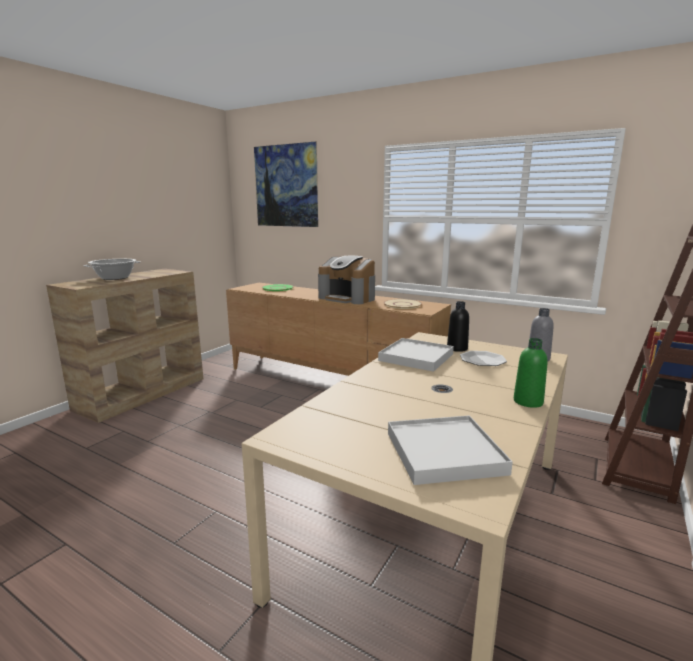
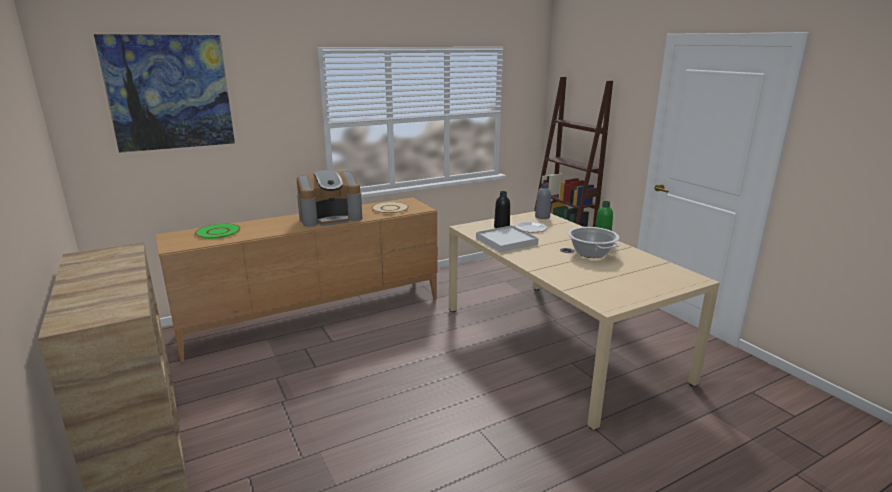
camera: 60 degrees left, 5 degrees up
(114, 278) = (89, 288): cooking pot -> cooking pot (591, 253)
(443, 452) = (648, 272): white tray -> none

